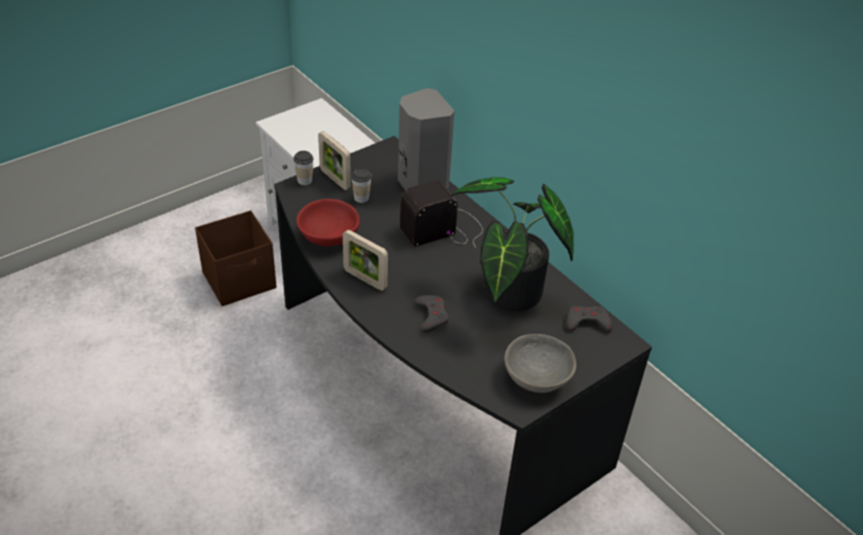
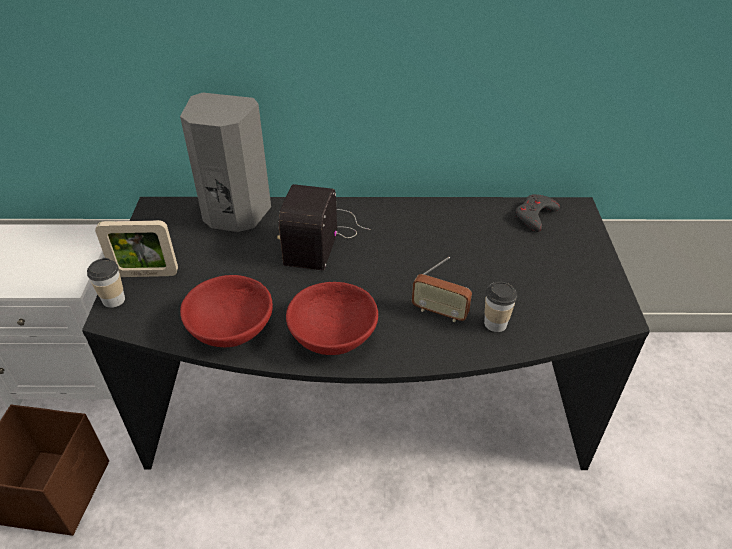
camera: 50 degrees left, 0 degrees up
(361, 198) = (202, 269): cup -> cup (495, 323)
(365, 279) = (334, 335): picture frame -> red bowl
(431, 316) = (439, 312): grey game controller -> radio
(506, 295) = (456, 244): potted plant -> none
(537, 376) = (584, 282): grey bowl -> none

